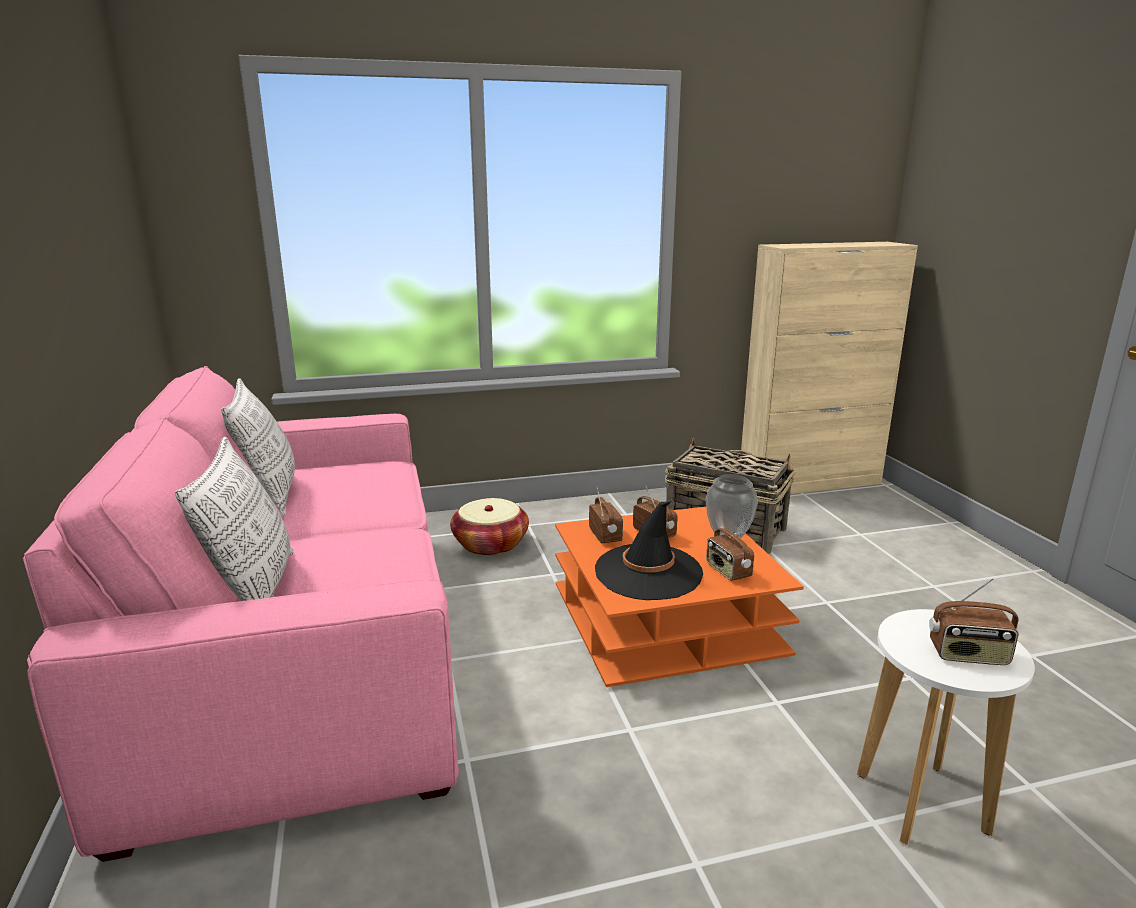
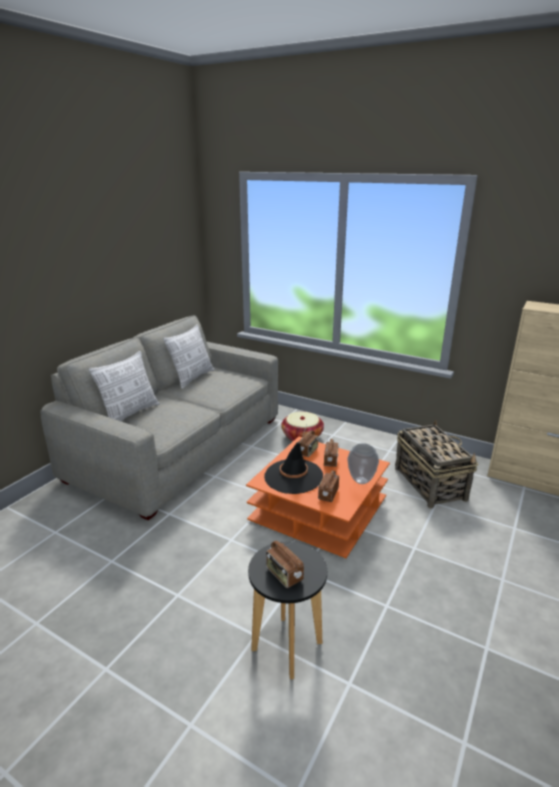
camera: 45 degrees right, 5 degrees up
(301, 652) = (179, 447): pink sofa -> grey sofa
(920, 802) = (287, 646): white stool -> black stool

